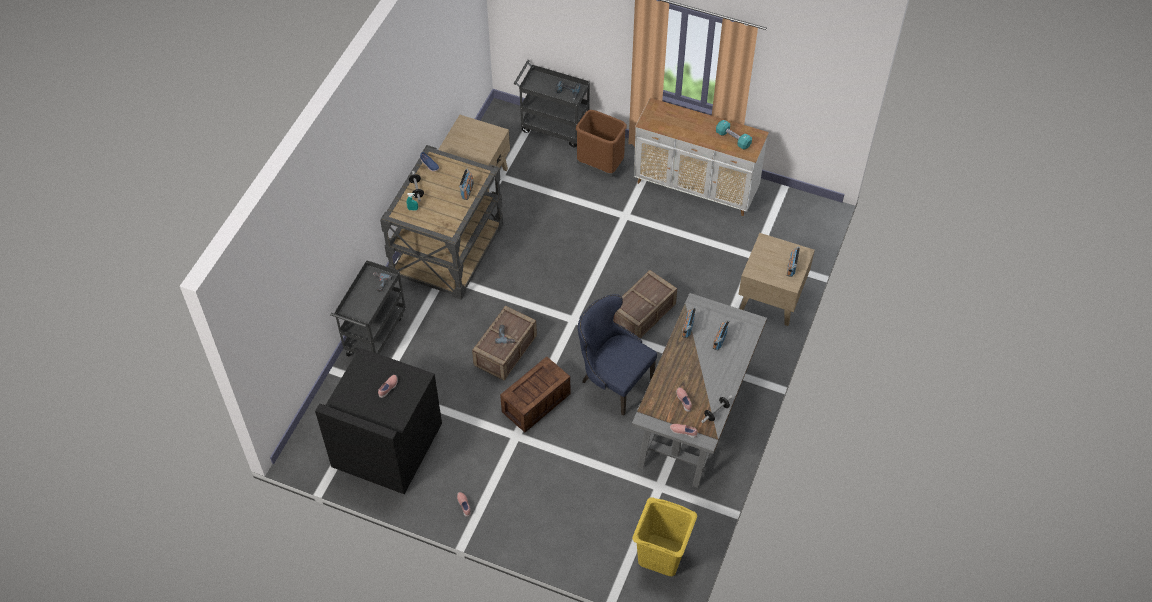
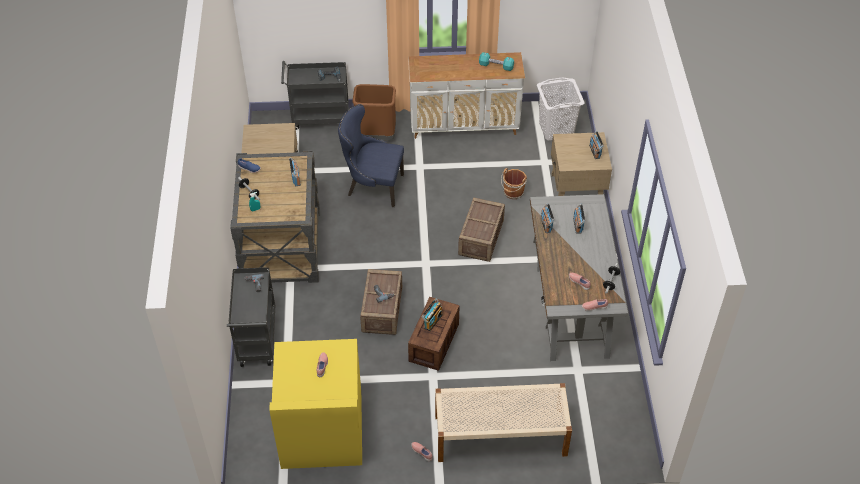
camera: 25 degrees left, 5 degrees down
(386, 444) = (321, 428): black washing machine -> yellow washing machine
(535, 381) = (432, 321): none -> radio
(546, 520) = (500, 436): none -> beige bench
(613, 381) = (489, 300): blue chair -> blue chair (373, 187)
(661, 555) = (613, 424): yellow laundry basket -> none
(703, 278) = (513, 193): none -> brown bucket
(789, 224) = (556, 129): none -> white laundry basket

